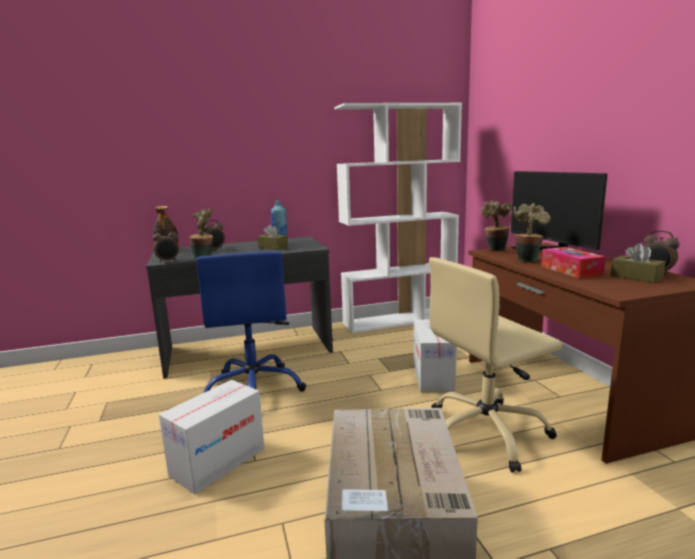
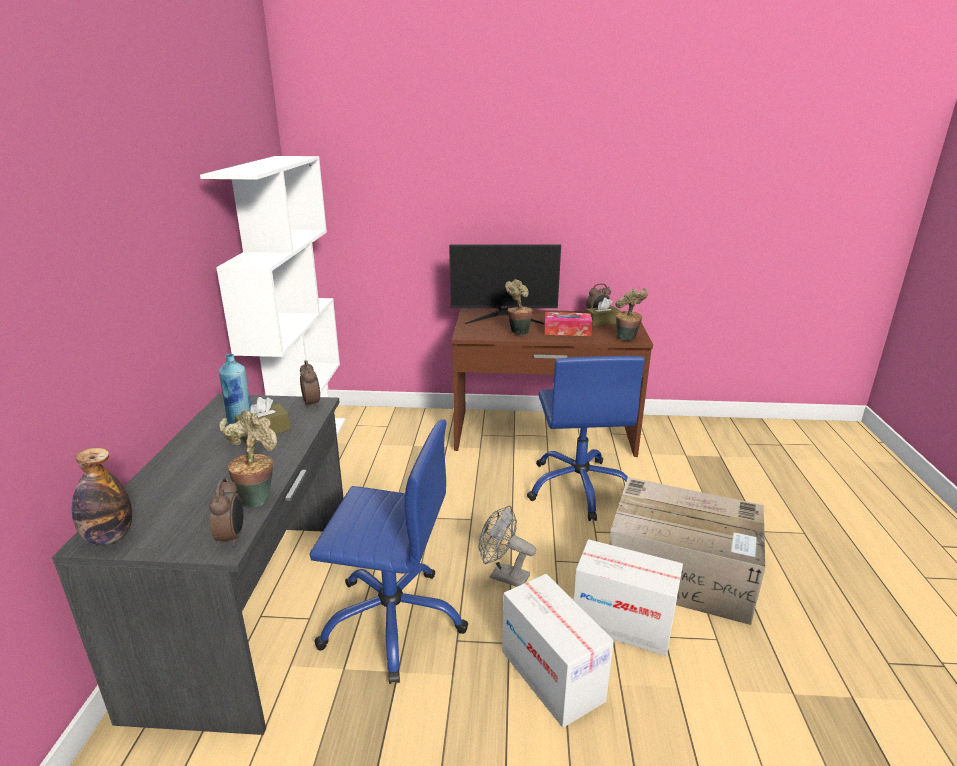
camera: 70 degrees left, 10 degrees up
(215, 249) = (194, 482): alarm clock -> alarm clock (312, 403)
(320, 418) = (503, 575): none -> grey fan
(432, 376) = (468, 480): cardboard box -> cardboard box (621, 623)
(486, 432) = (579, 487): beige office chair -> blue office chair
(495, 250) = (467, 331): potted plant -> potted plant (627, 339)

